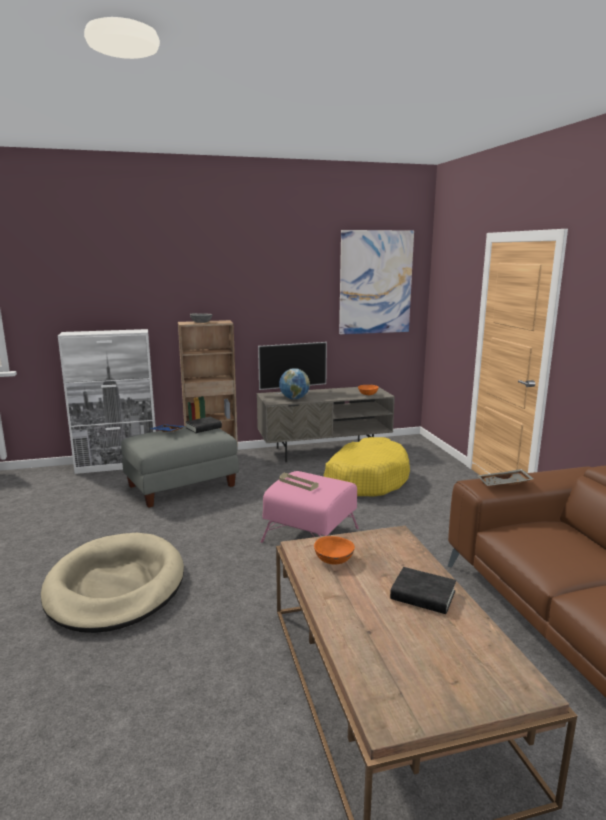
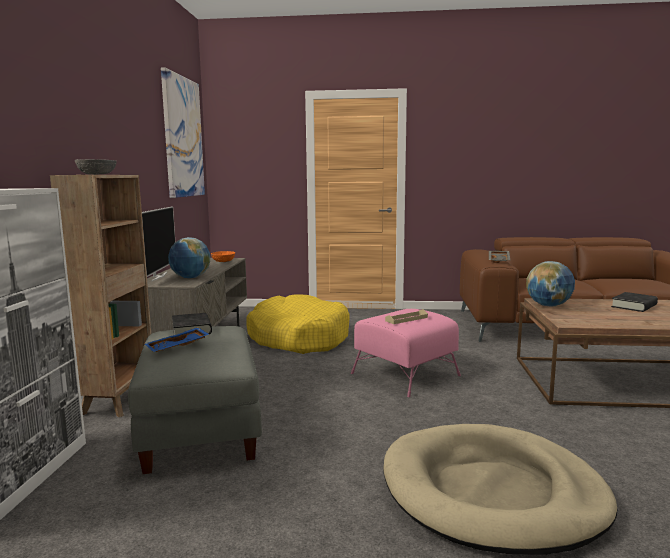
camera: 70 degrees left, 5 degrees down
(333, 559) = (589, 317): orange bowl -> none
(374, 538) = (548, 305): none -> globe

